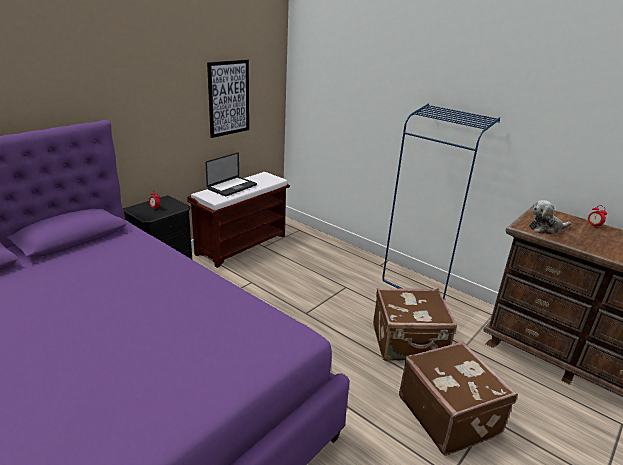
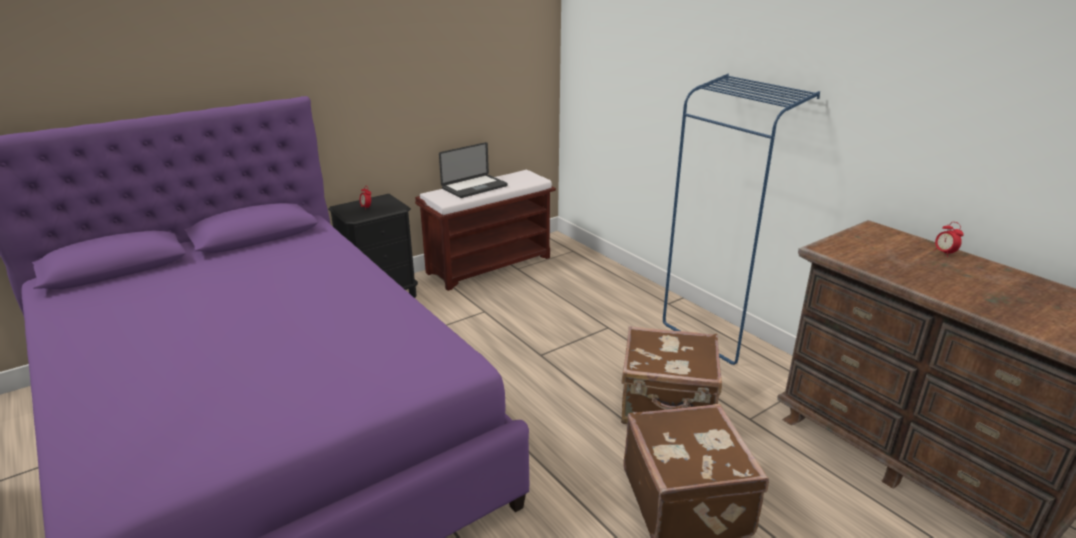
camera: 15 degrees right, 0 degrees up
(228, 98) = (474, 71): picture -> none
(546, 228) = (860, 252): plush toy -> none

